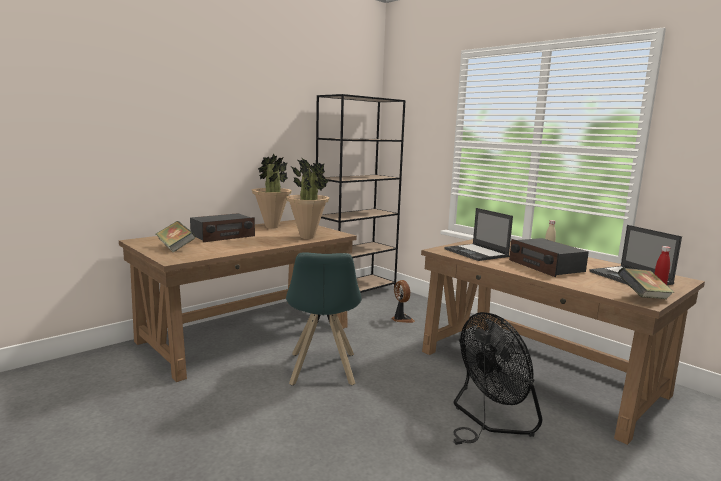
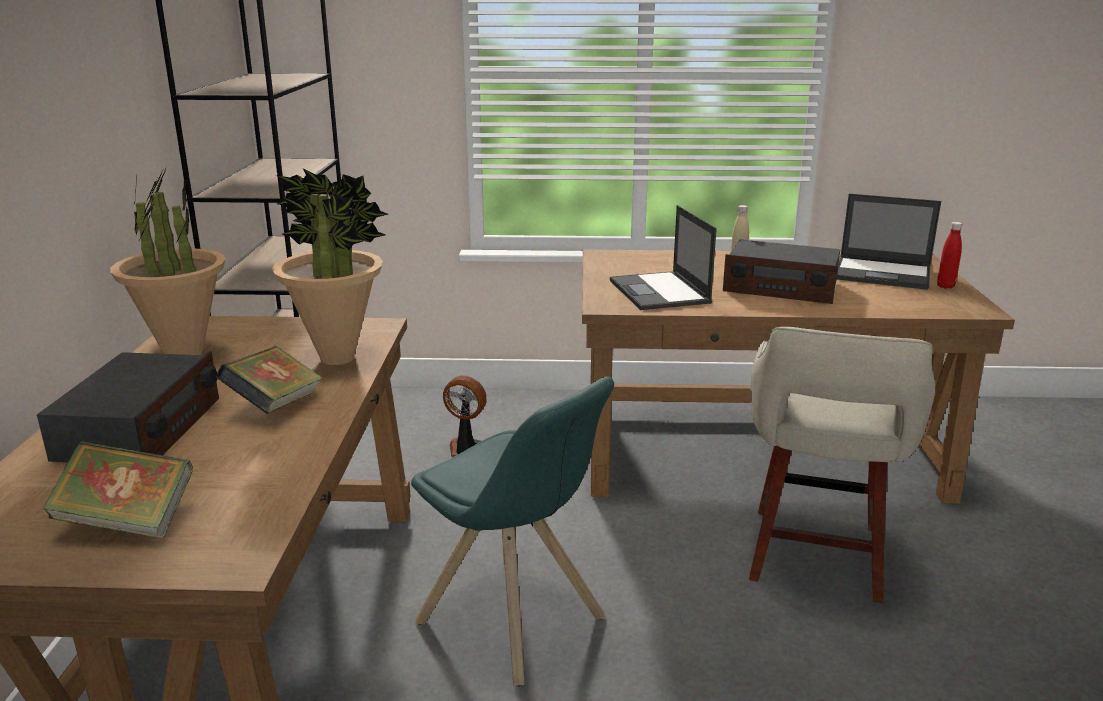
camera: 45 degrees left, 10 degrees up
(476, 253) = (660, 292): laptop -> laptop turned 60 degrees clockwise
(483, 417) = (814, 558): black fan -> beige stool
(643, 298) = (963, 304): book -> book (275, 405)

